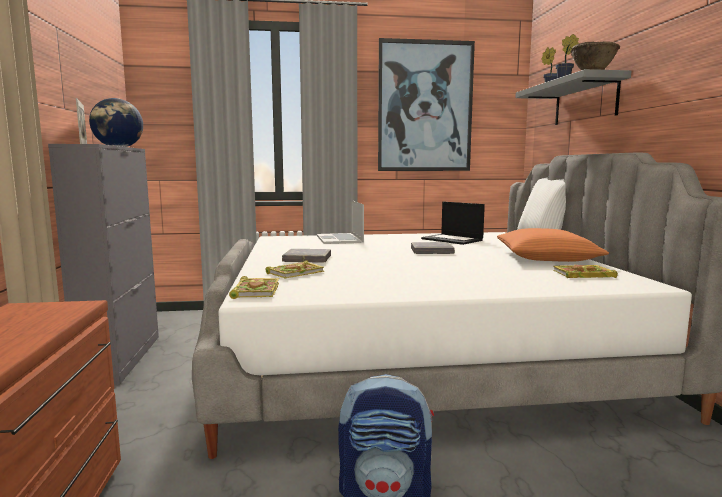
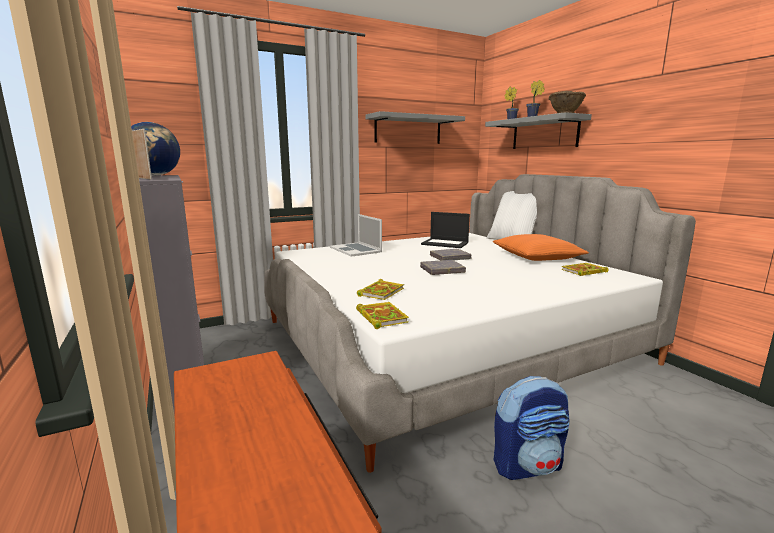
camera: 20 degrees left, 5 degrees up
(307, 259) = (366, 275): grey book -> grey book (442, 270)
(425, 107) = (408, 130): picture -> grey shelf

